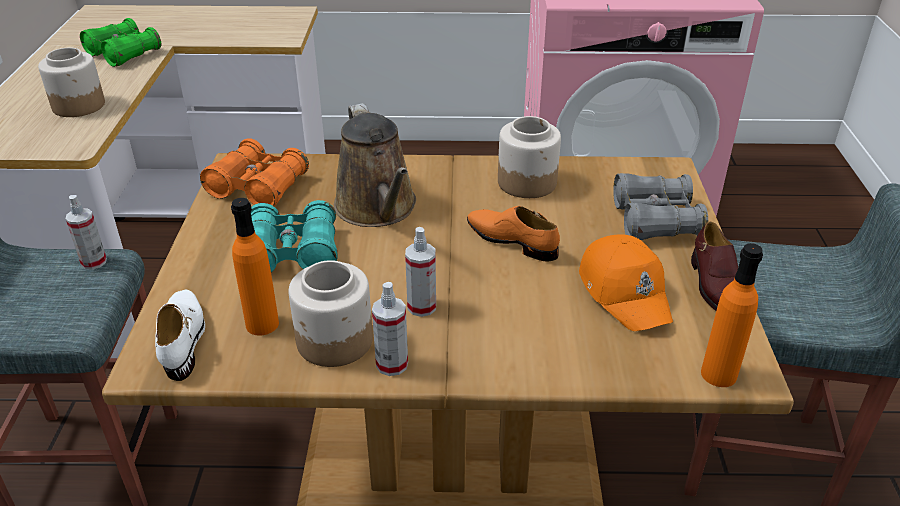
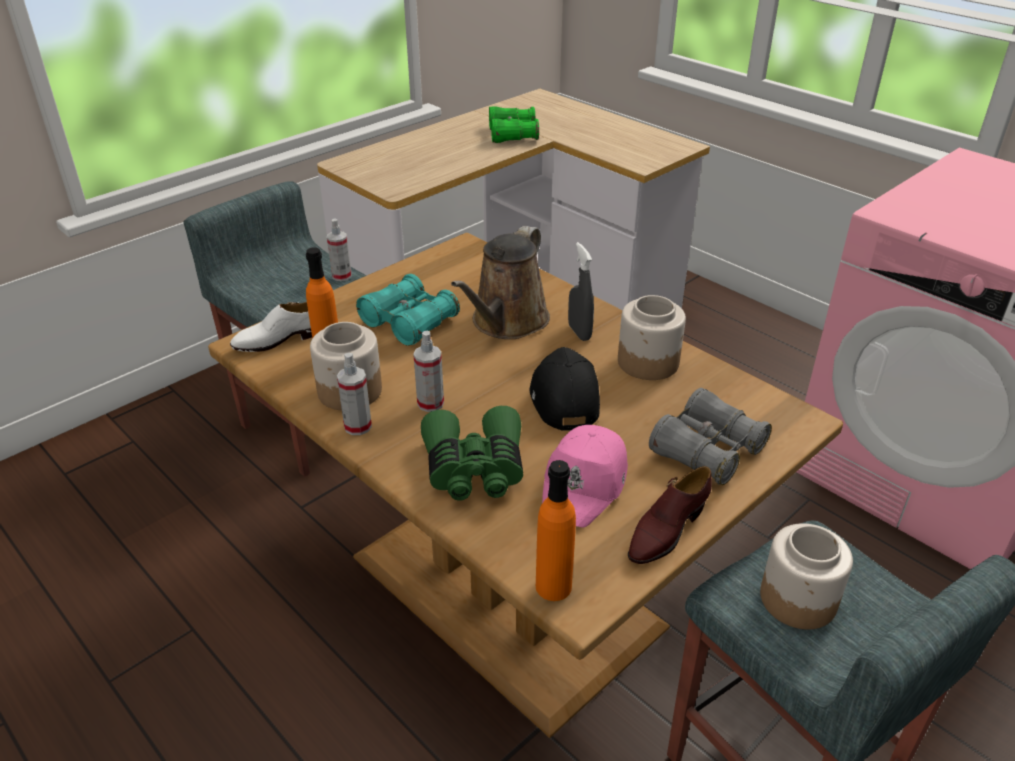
camera: 45 degrees right, 0 degrees up
(79, 105) = (435, 162): jar -> jar (799, 599)
(183, 338) = (280, 339): white shoe -> white shoe turned 150 degrees counterclockwise
(258, 187) = (455, 268): orange binoculars -> none
(445, 187) = (579, 332): none -> grey spray bottle
(511, 240) = (563, 397): orange shoe -> black cap
(538, 333) = (474, 469): none -> green binoculars
(625, 292) = (585, 485): orange cap -> pink cap

